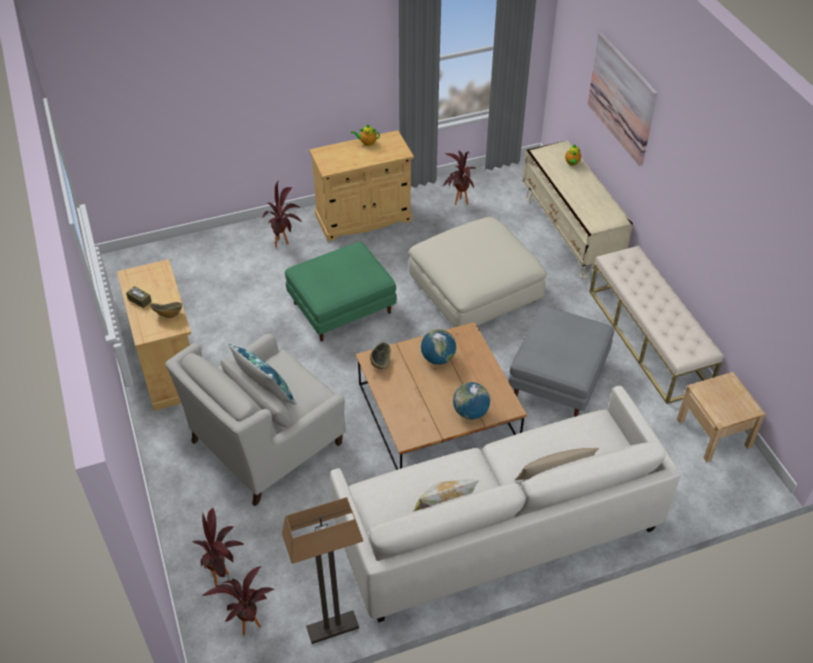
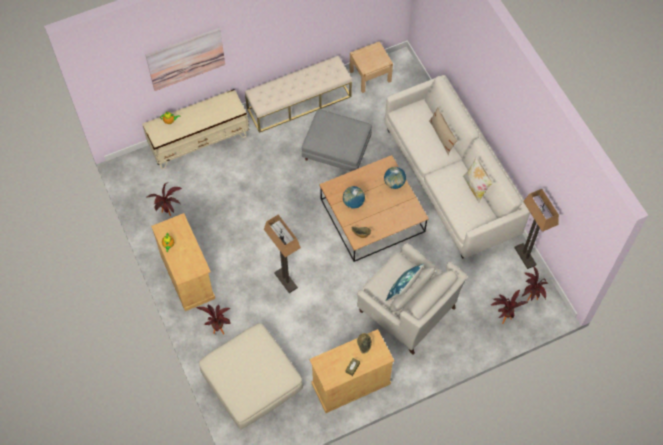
camera: 95 degrees left, 15 degrees up
(341, 309) = (286, 280): green ottoman -> floor lamp
(475, 288) = (259, 199): beige ottoman -> beige ottoman (251, 380)

